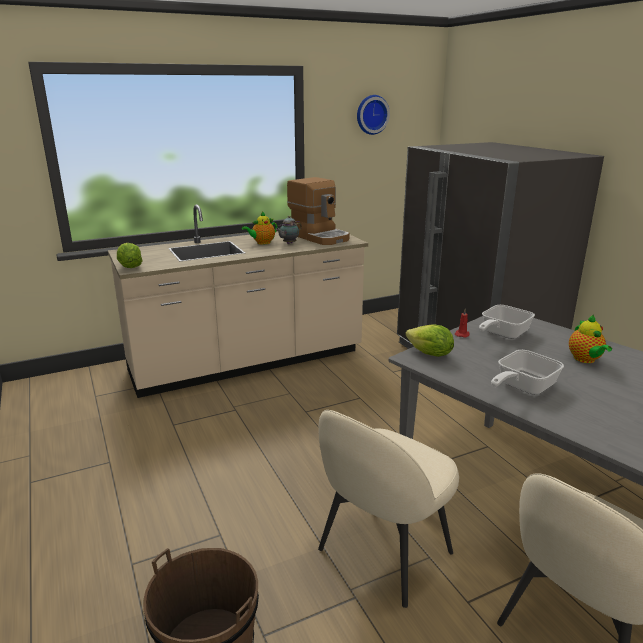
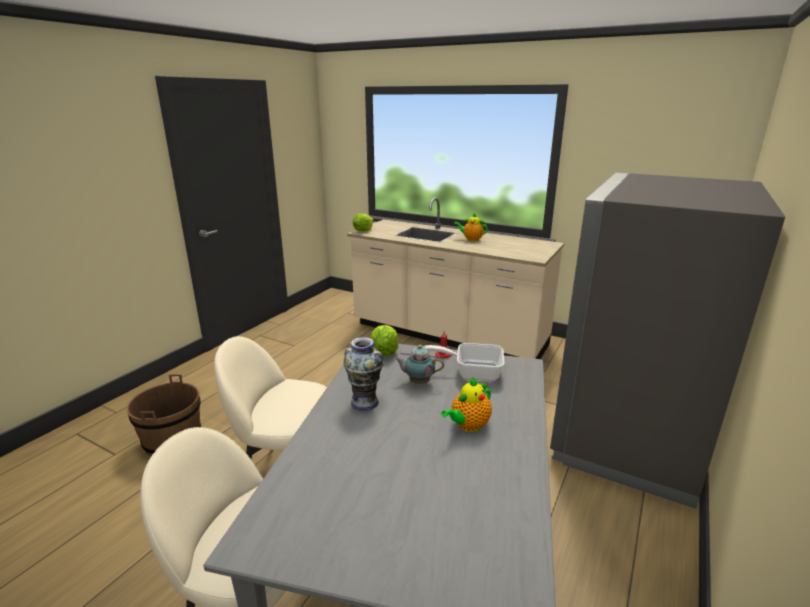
camera: 55 degrees right, 0 degrees up
(288, 243) = (485, 245): teapot -> teapot (418, 382)
(319, 236) = (524, 247): coffee machine -> none
(371, 114) = (646, 136): wall clock -> none
(522, 387) = (365, 402): frying pan -> vase

